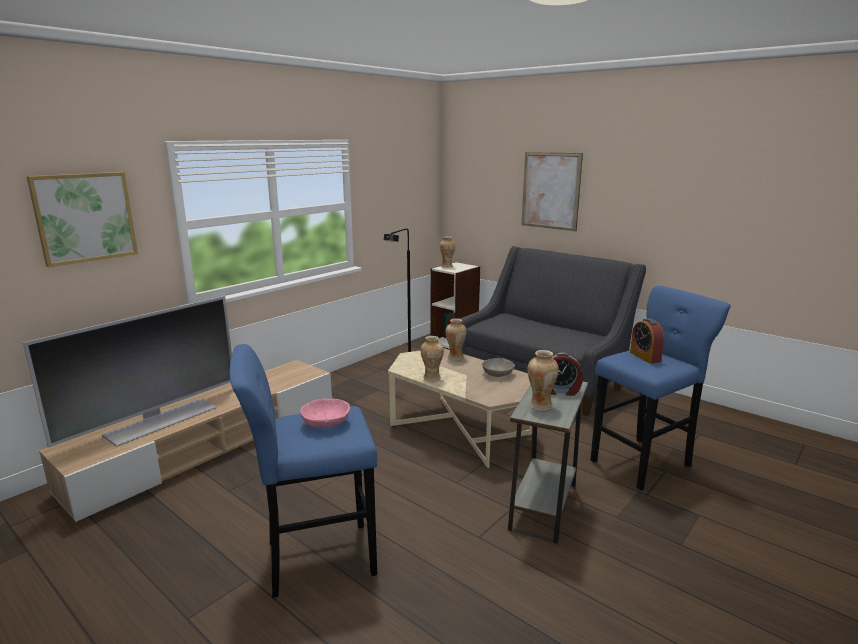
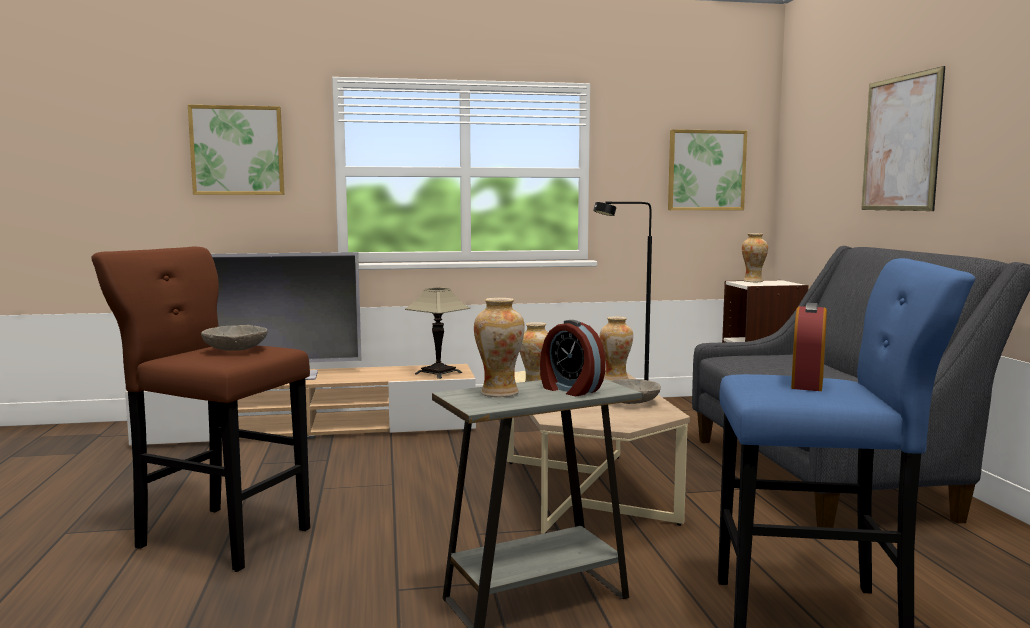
camera: 40 degrees right, 10 degrees down
(296, 374) = (438, 373): none -> table lamp
(314, 559) = (218, 536): blue stool -> brown stool
(325, 423) = (235, 350): pink bowl -> grey bowl
(410, 196) = (706, 170): none -> picture

